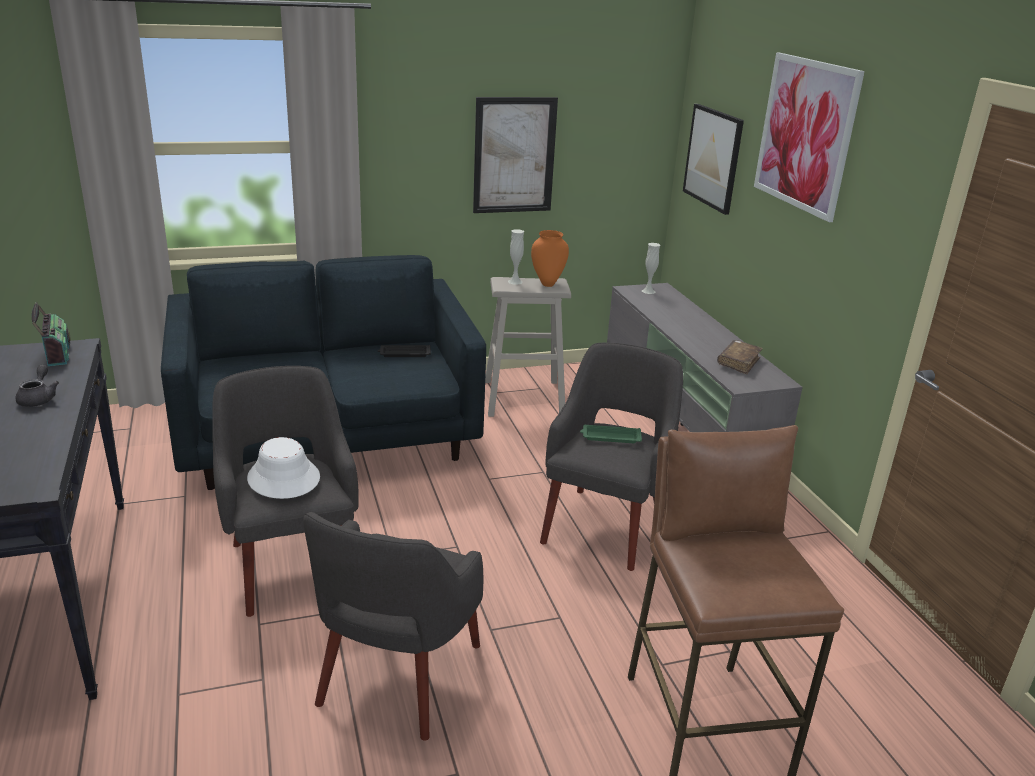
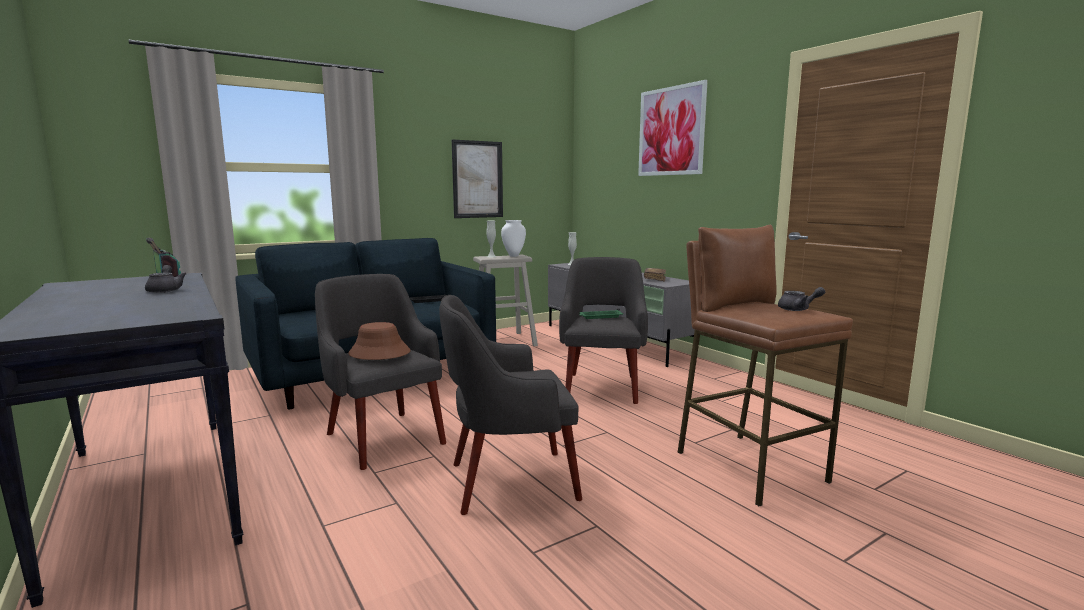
camera: 15 degrees left, 15 degrees down
(283, 478) = (379, 353): white hat -> brown hat
(398, 676) = (510, 481): grey armchair -> grey armchair turned 75 degrees clockwise
(547, 284) = (513, 256): orange vase -> white vase
(713, 158) = (603, 172): picture -> none
(780, 572) = (798, 309): none -> grey teapot

